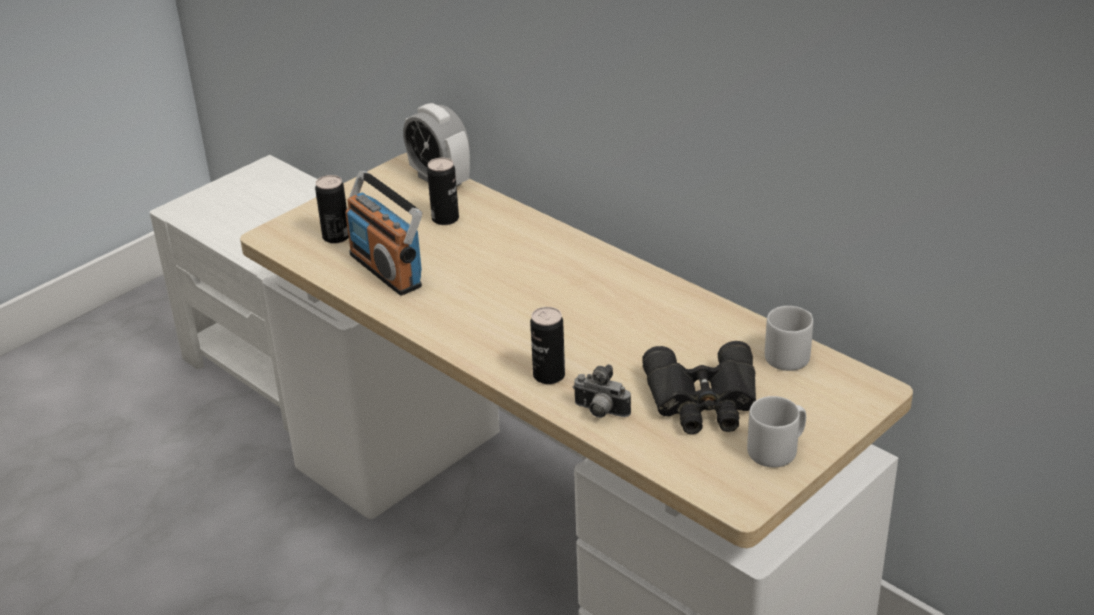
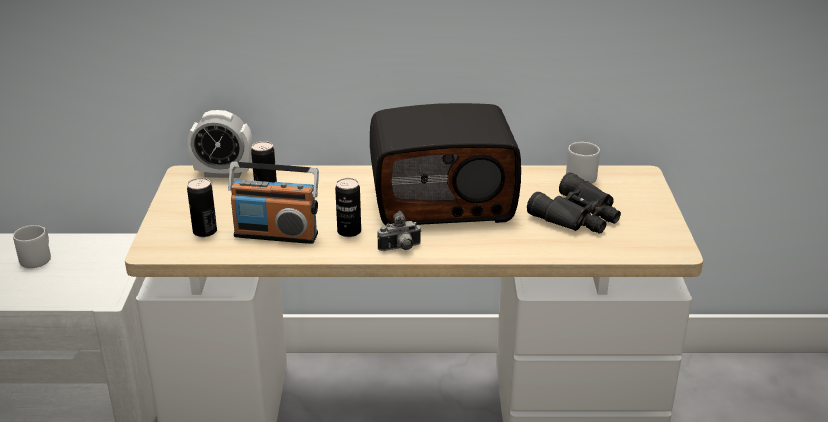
camera: 45 degrees left, 5 degrees down
(549, 375) = (478, 242): can -> can (349, 231)
(591, 310) = (443, 200): none -> radio
(600, 412) = (538, 246): camera -> camera (400, 249)
(777, 450) = (650, 220): grey mug -> grey mug (38, 258)

